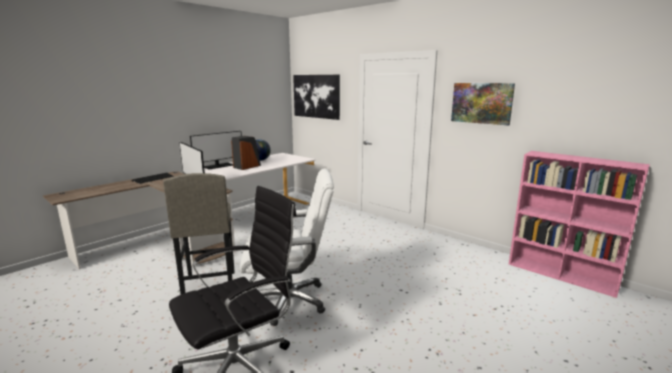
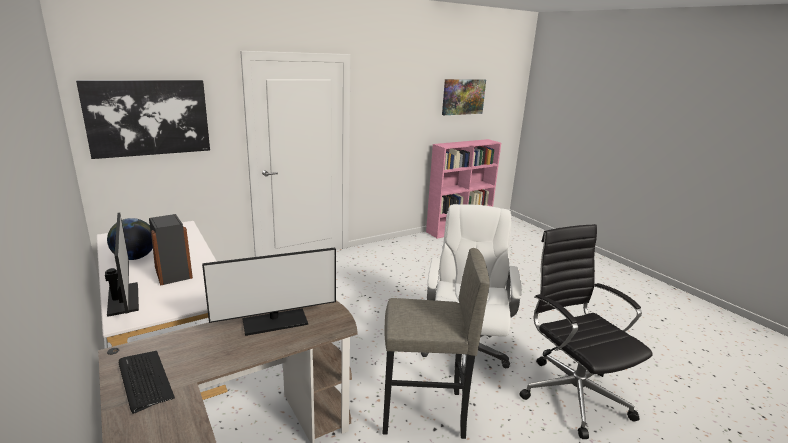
camera: 75 degrees left, 5 degrees up
(481, 103) = (395, 108): picture -> picture (463, 96)

